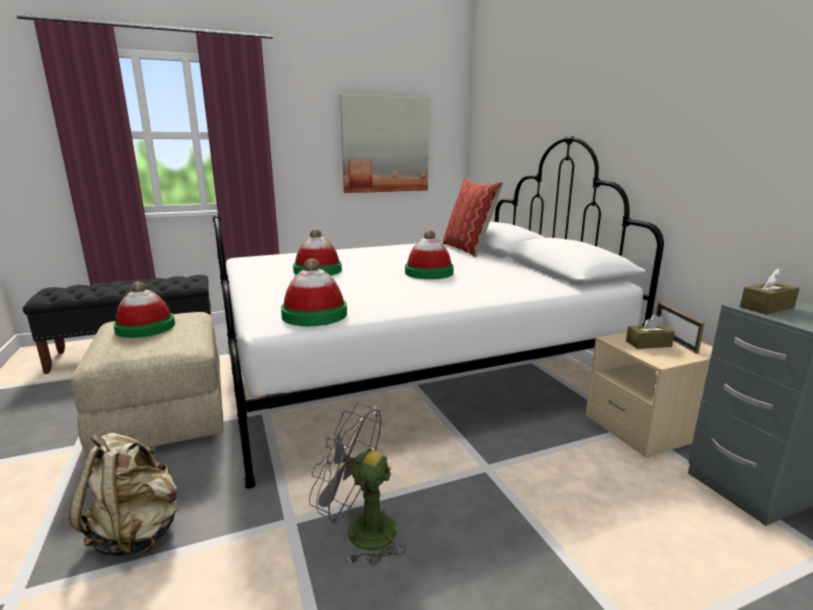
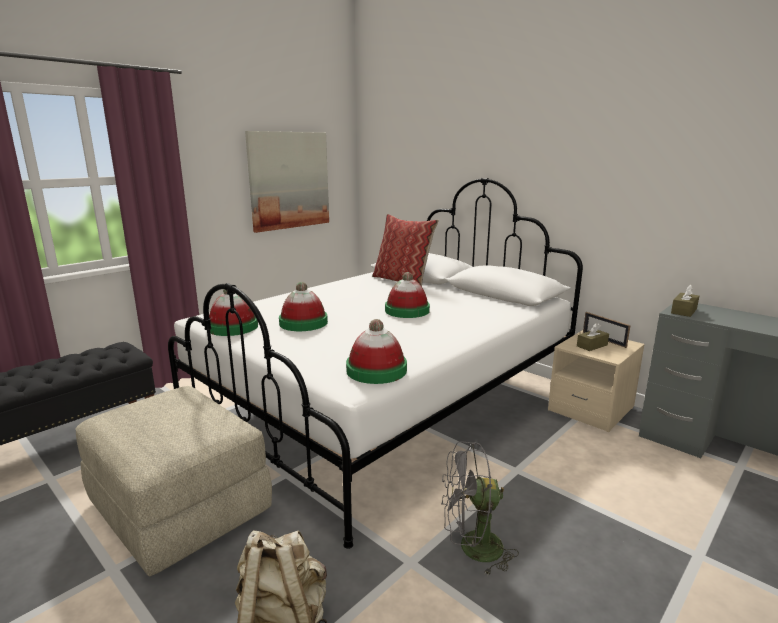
camera: 25 degrees left, 0 degrees up
(145, 327) = (152, 416): hat -> hat (233, 327)

